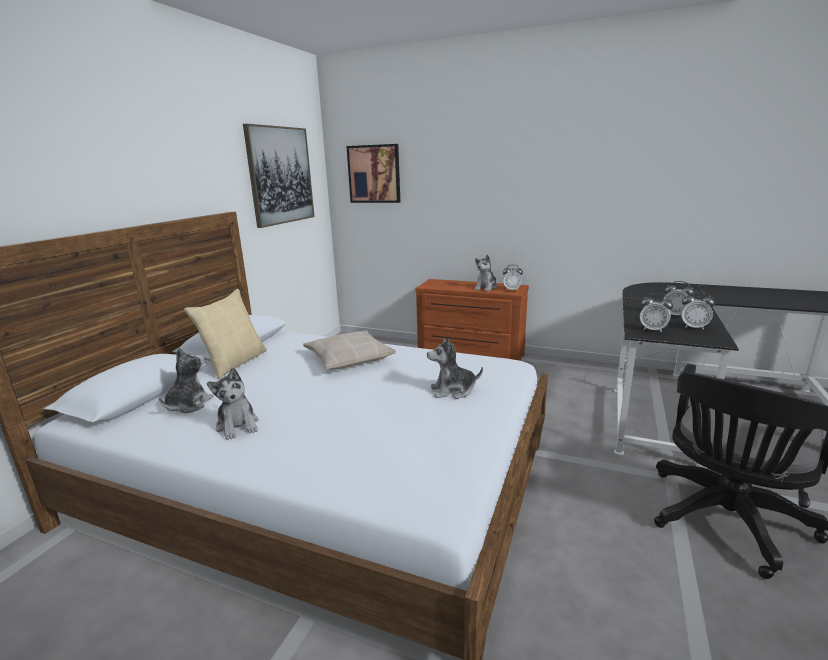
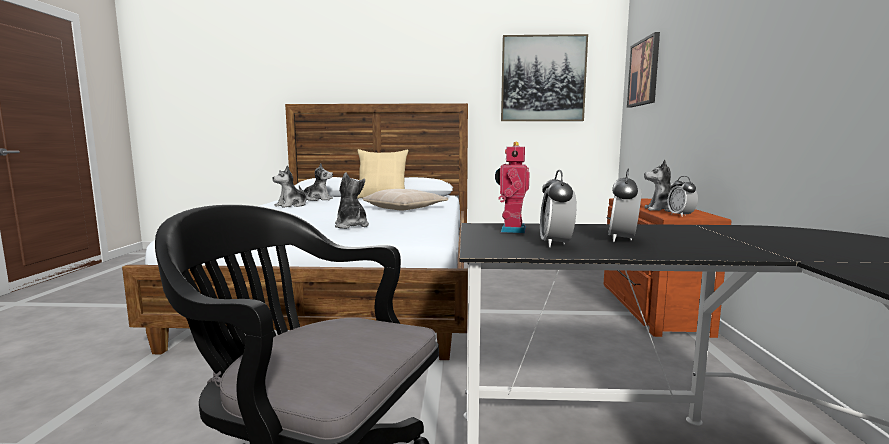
camera: 70 degrees right, 10 degrees down
(653, 330) = (511, 230): alarm clock -> toy robot

